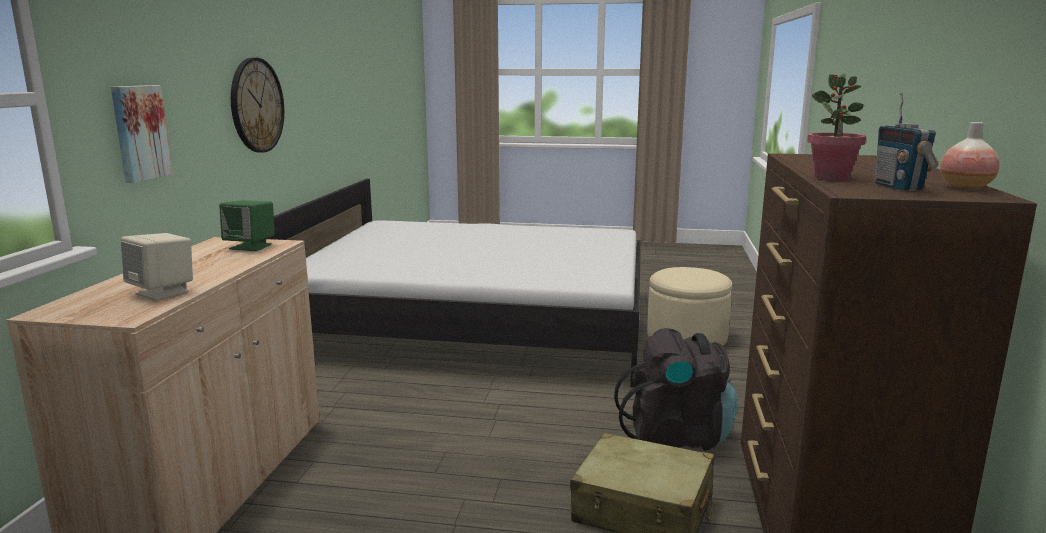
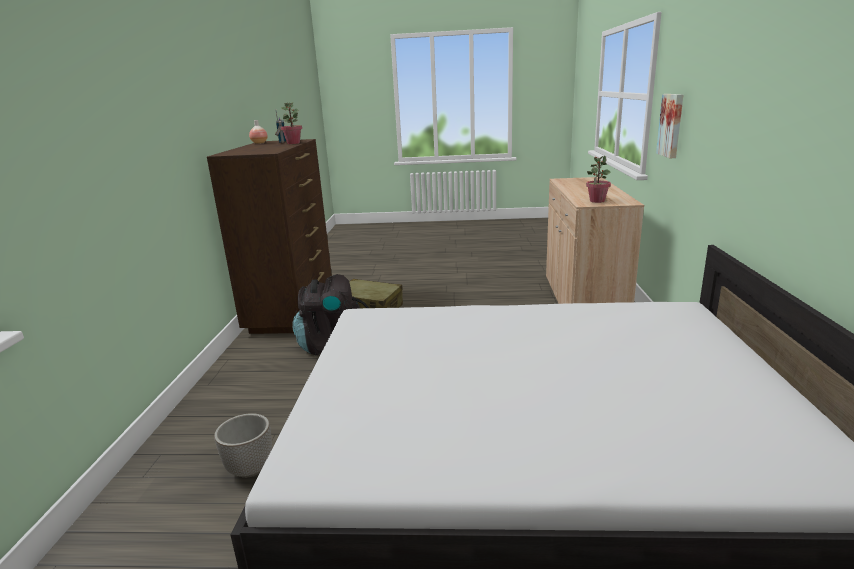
camera: 175 degrees right, 5 degrees up
(162, 292) = (572, 184): beige speaker -> none
(251, 246) = (597, 201): green speaker -> potted plant
(256, 105) = (750, 127): wall clock -> none
(686, 336) = (250, 469): beige ottoman -> planter

